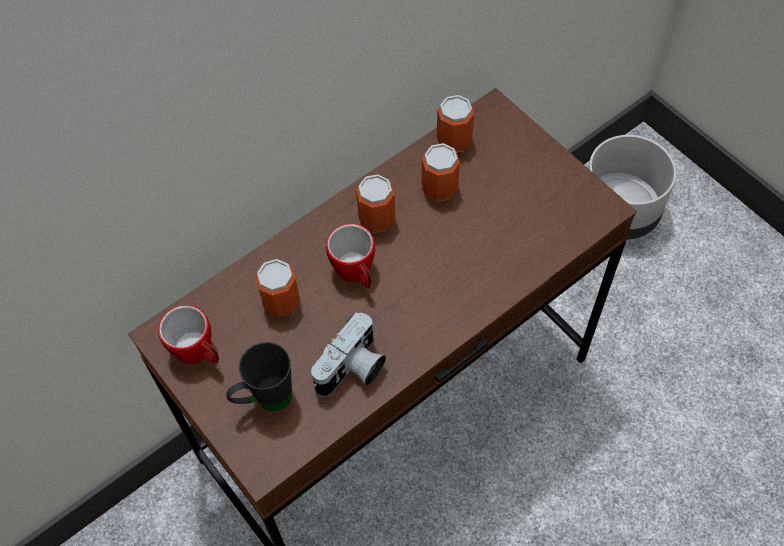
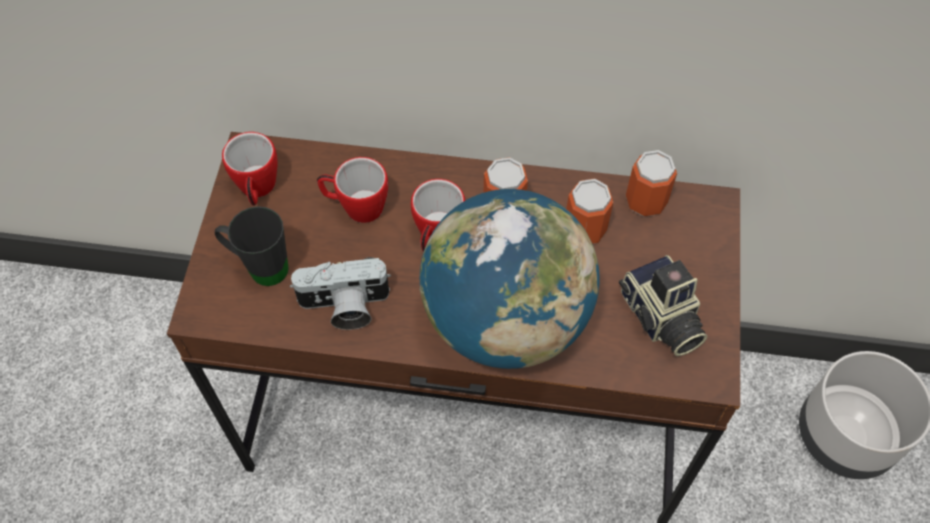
camera: 45 degrees right, 0 degrees up
(281, 302) = (356, 206): can -> mug
(458, 283) = (506, 319): none -> globe
(542, 202) = (659, 319): none -> camera

